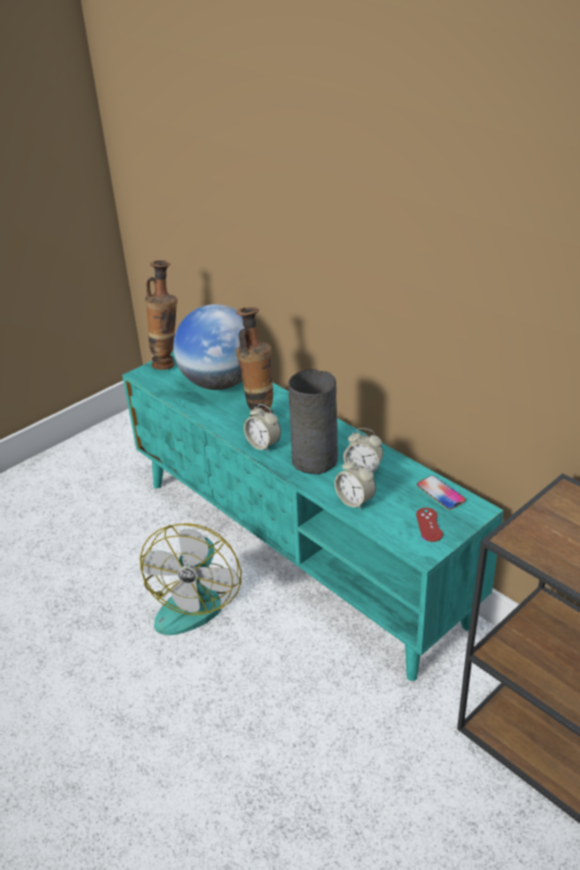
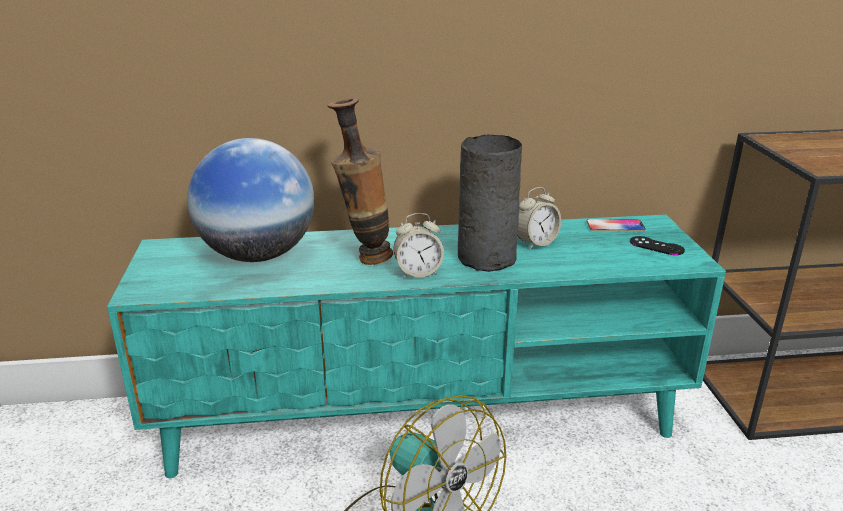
camera: 55 degrees left, 10 degrees down
(168, 363) = (152, 269): vase -> none
(355, 501) = (581, 263): alarm clock -> none
(429, 525) = (656, 246): red game controller -> black game controller

